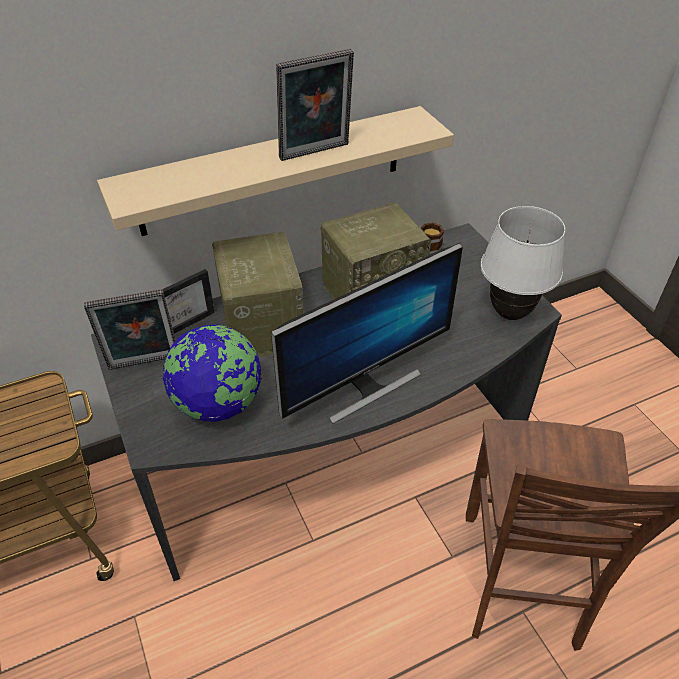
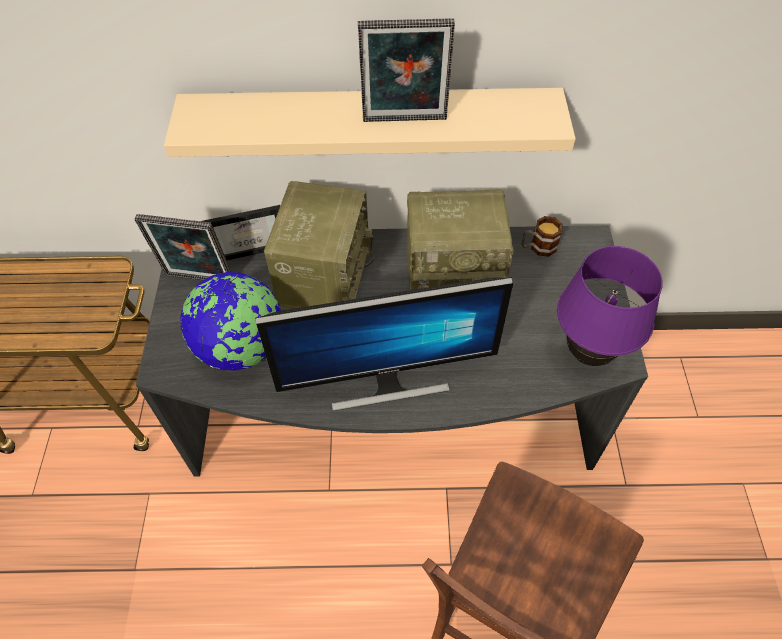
camera: 25 degrees right, 10 degrees up
(510, 313) = (589, 354): white table lamp -> purple table lamp

